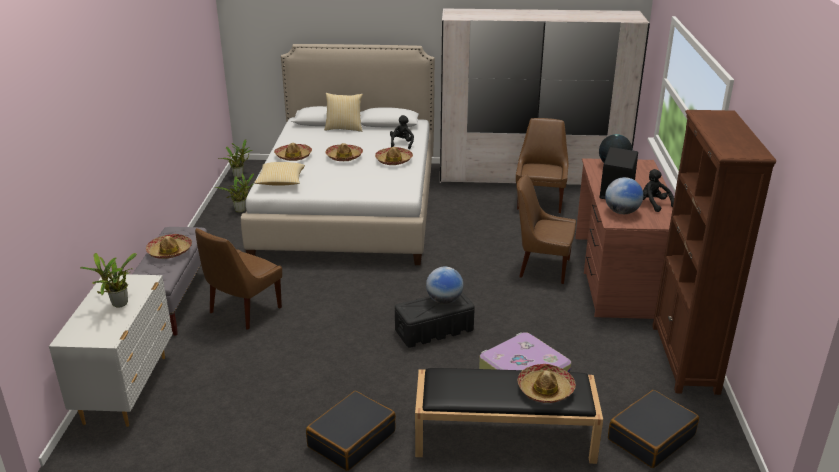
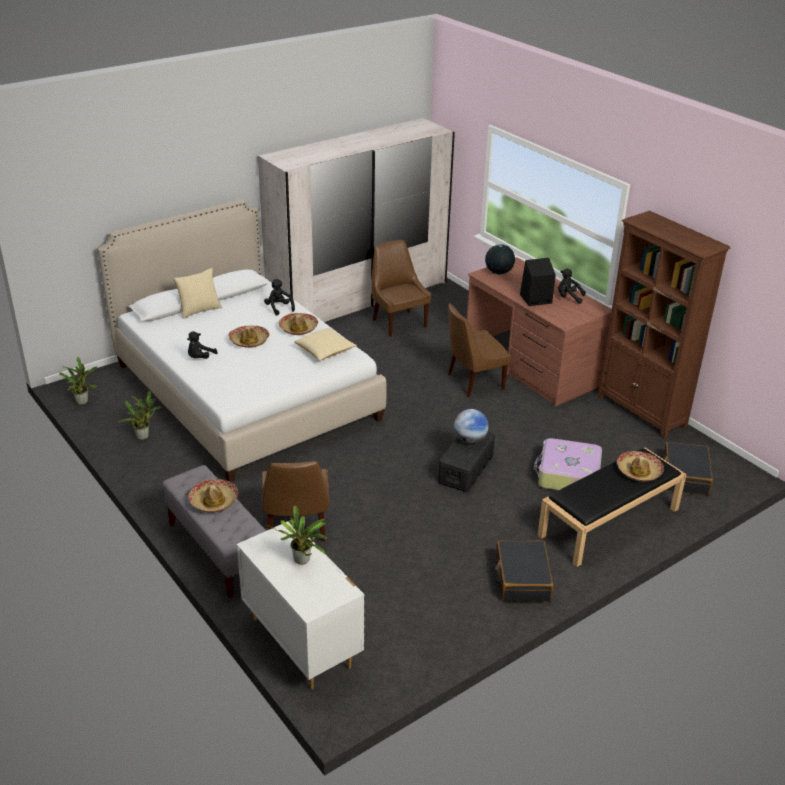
camera: 40 degrees left, 5 degrees up
(280, 182) = (233, 389): pillow -> pillow (325, 352)
(293, 156) = (200, 358): hat -> black plush toy
(621, 212) = (558, 312): globe -> none

